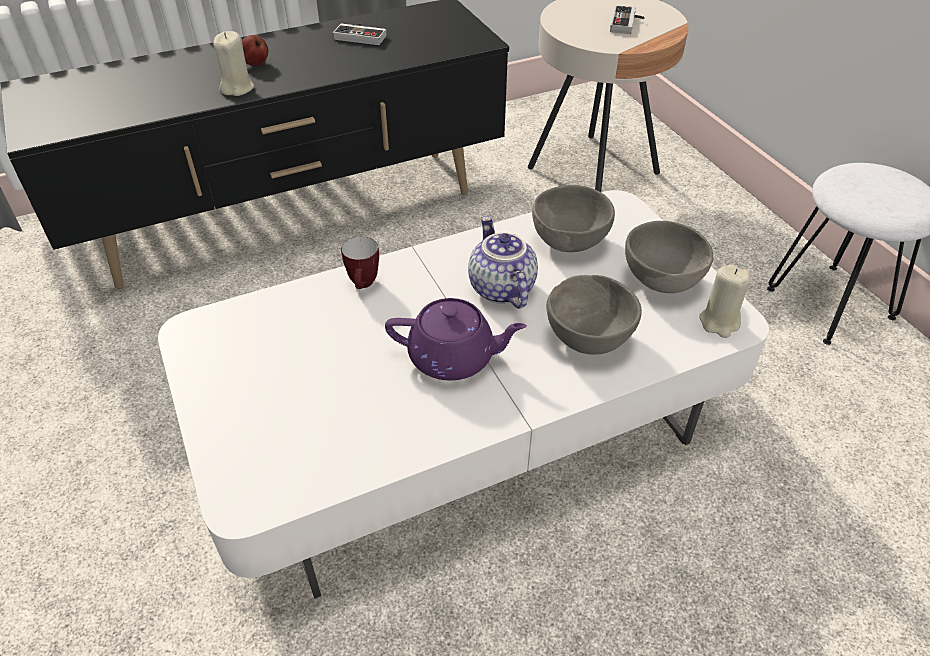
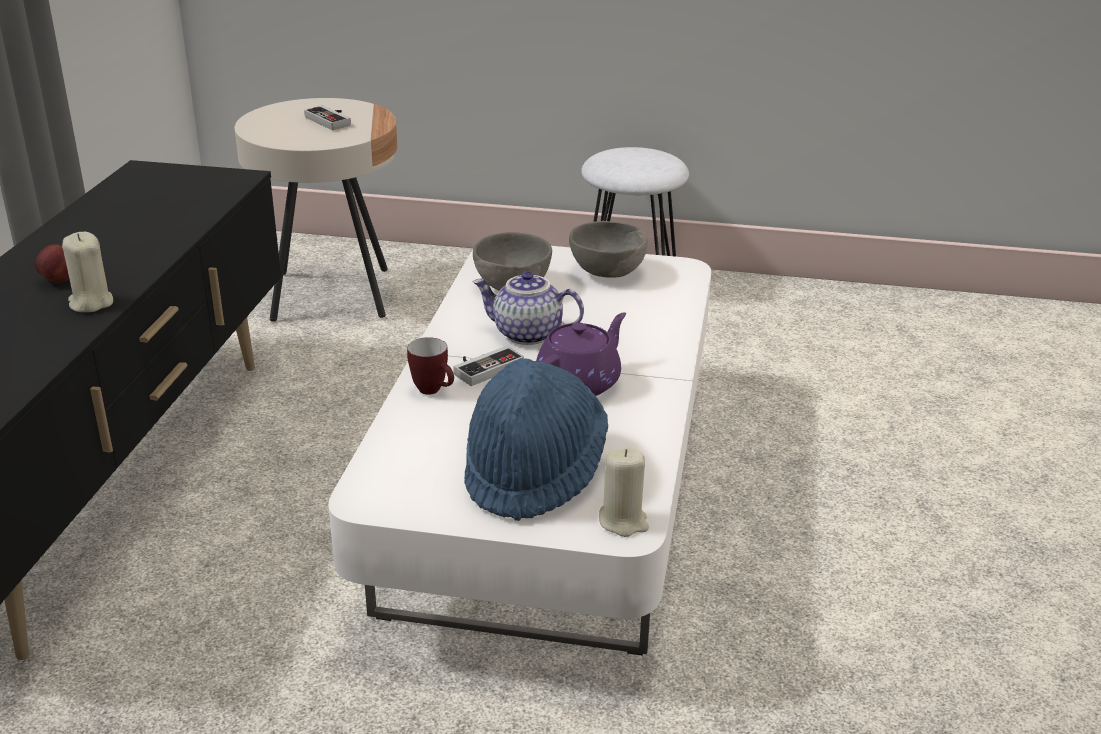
camera: 55 degrees left, 15 degrees down
(290, 400) = (534, 472): none -> blue hat
(362, 35) = (114, 218): game controller -> game controller (484, 367)
(588, 337) = (629, 323): grey bowl -> none
(719, 322) = (676, 273): beige candle -> beige candle (623, 521)

